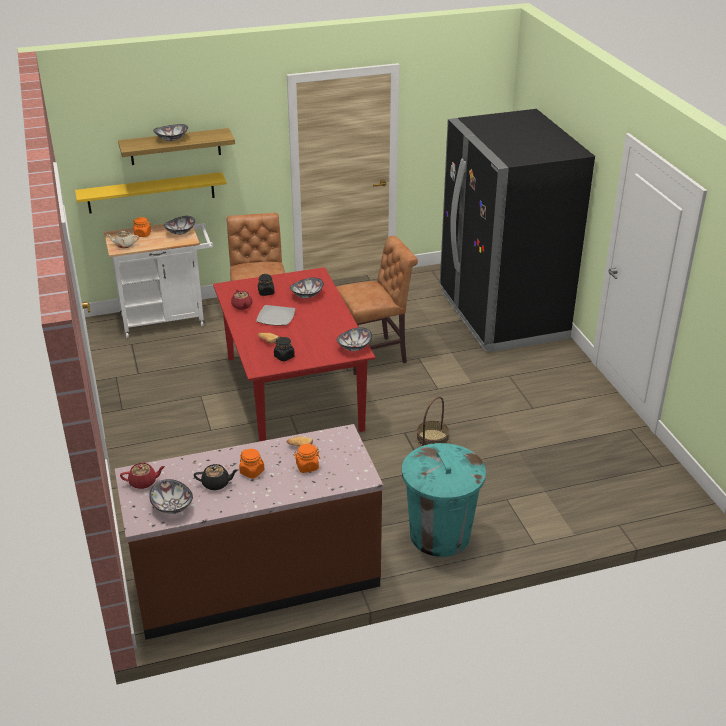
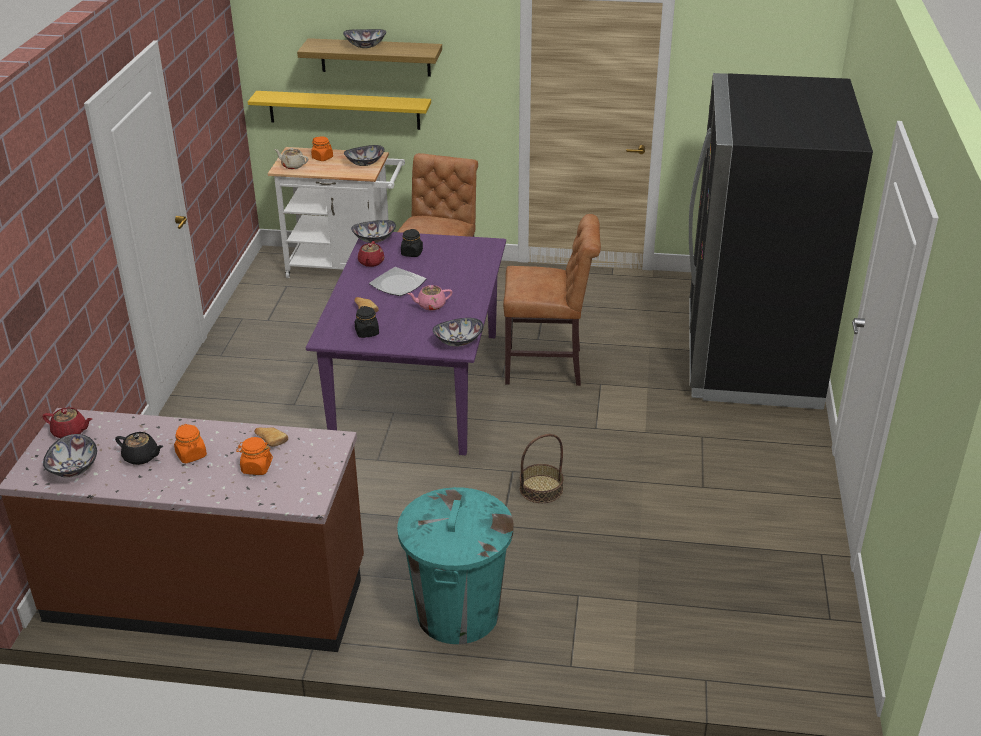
camera: 25 degrees right, 0 degrees up
(292, 392) = (417, 386): red dining table -> purple dining table
(306, 295) = (456, 266): bowl -> bowl (374, 239)
(313, 326) = (431, 305): none -> pink teapot

